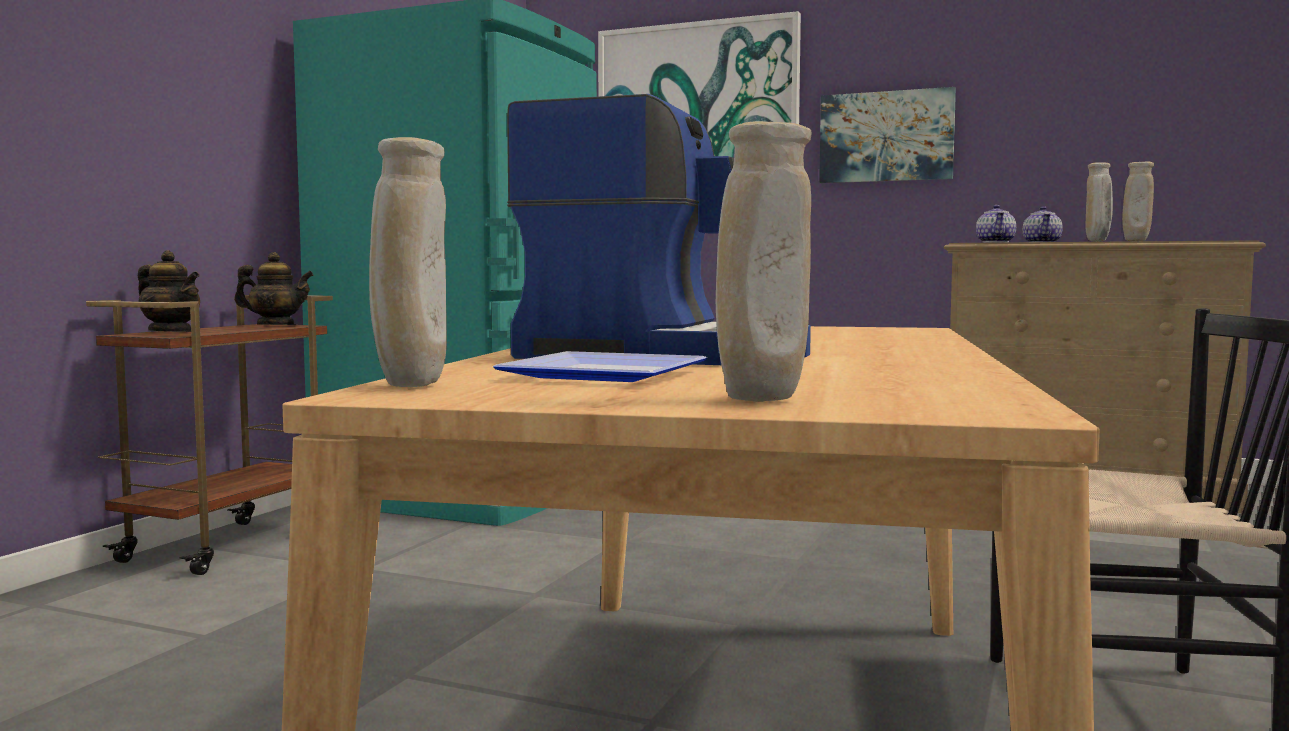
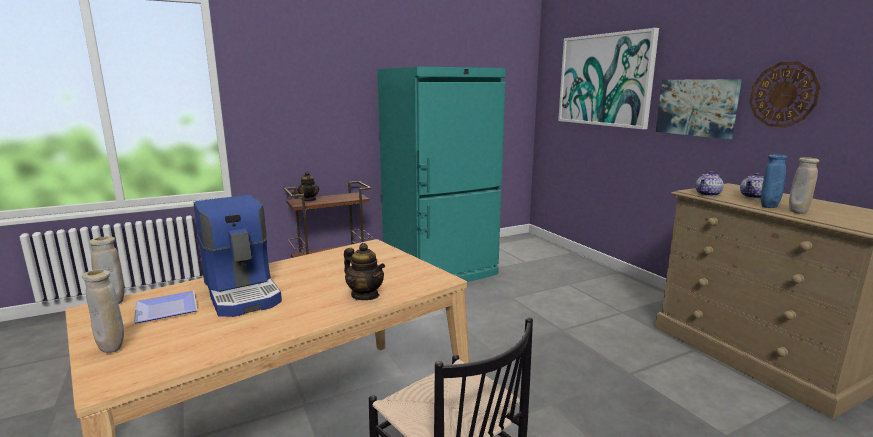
camera: 40 degrees right, 10 degrees up
(276, 325) = (353, 196): teapot -> teapot (365, 295)
(1021, 106) = (783, 94): none -> wall clock
(1097, 241) = (769, 207): beige vase -> blue vase

